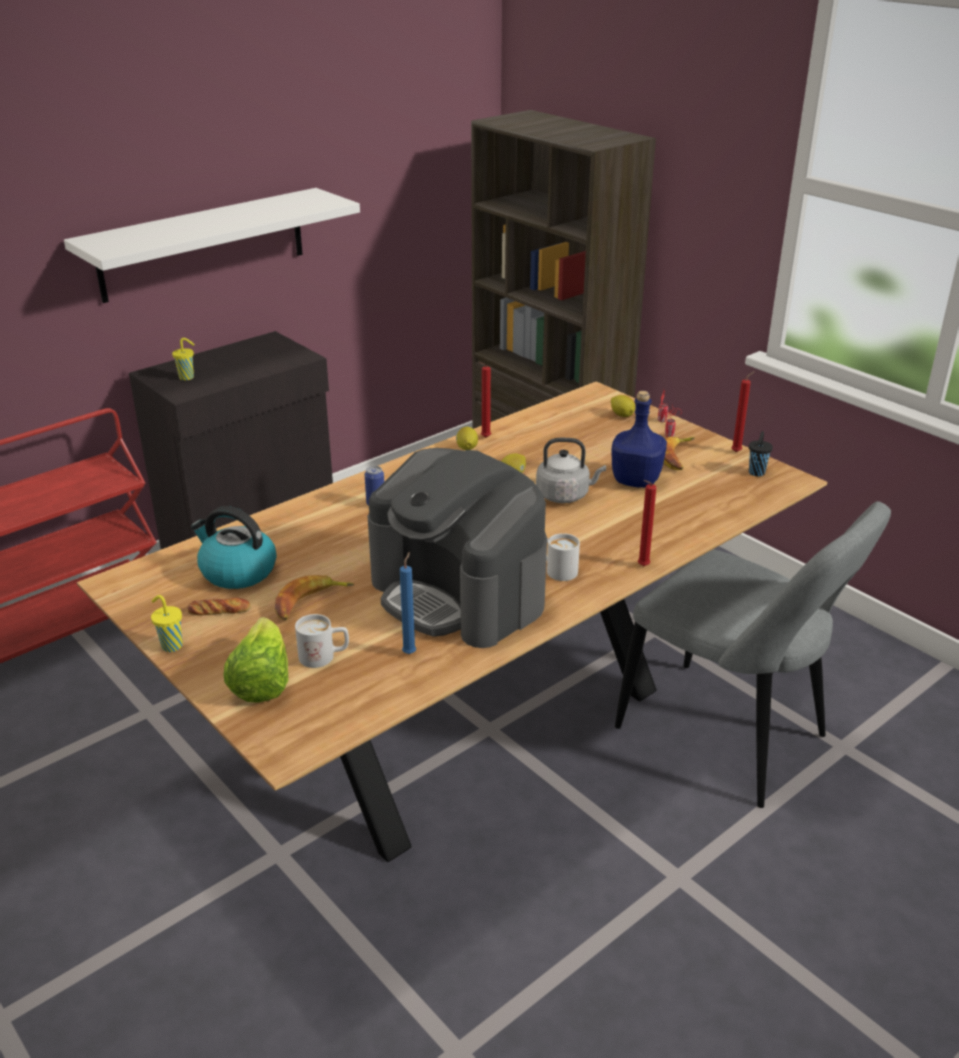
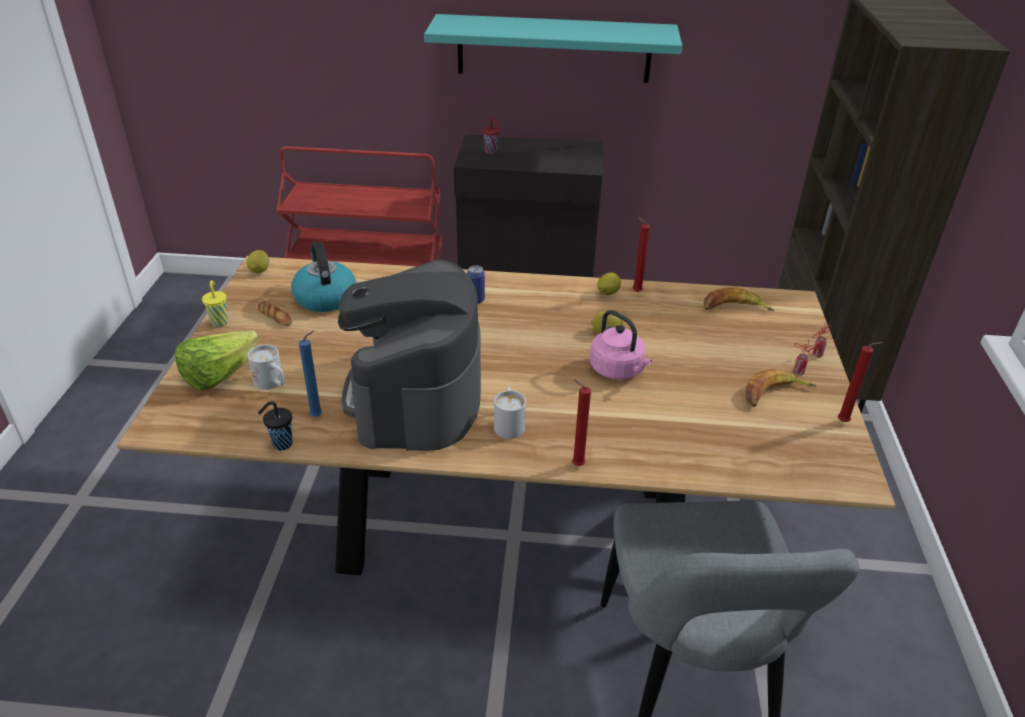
camera: 45 degrees right, 5 degrees up
(187, 377) = (491, 152): yellow cup -> red cup
(203, 244) = (554, 48): white shelf -> turquoise shelf
(310, 602) = (326, 343): banana -> banana (734, 308)
(565, 495) = (618, 370): grey kettle -> pink kettle
(622, 415) = (786, 331): lemon -> lemon (260, 270)
(636, 480) = (700, 392): blue bottle -> none
(756, 473) = (828, 452): black cup -> black cup (281, 444)

